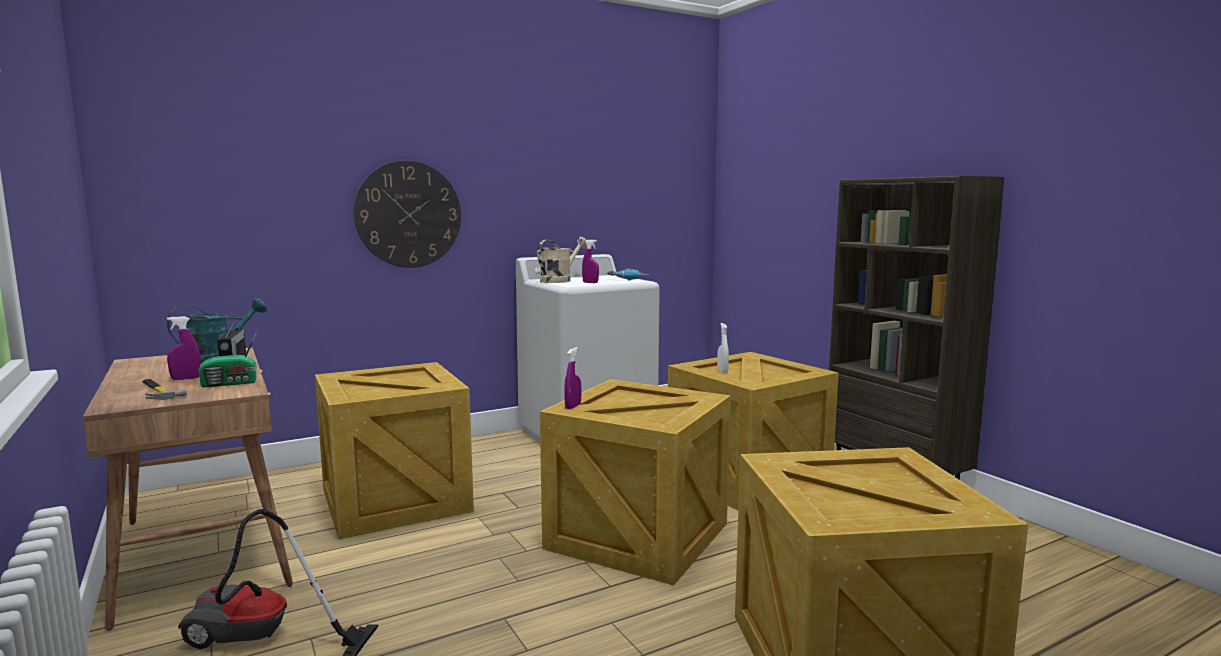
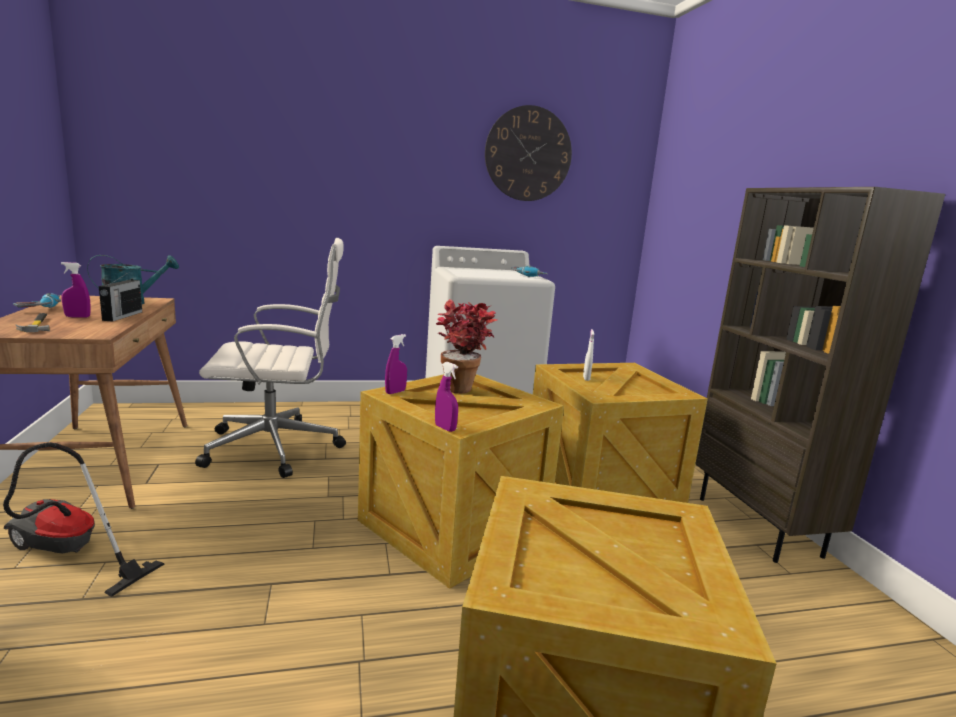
camera: 15 degrees right, 5 degrees up
(123, 376) = (41, 308): none -> power drill
(231, 383) = (100, 326): radio -> none
(398, 500) = (277, 448): crate -> white office chair
(408, 214) = (336, 196): wall clock -> wall clock (528, 154)
(560, 280) = (464, 270): beige watering can -> none
(590, 282) = (487, 275): purple spray bottle -> purple spray bottle (445, 428)
(624, 394) = (462, 387): none -> potted plant

